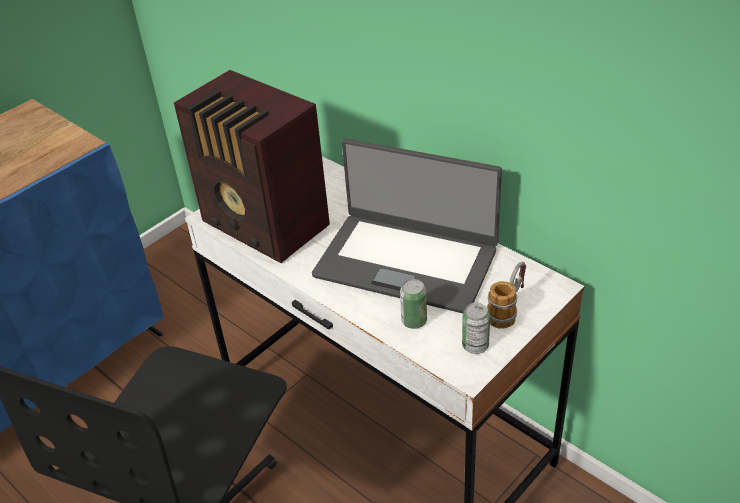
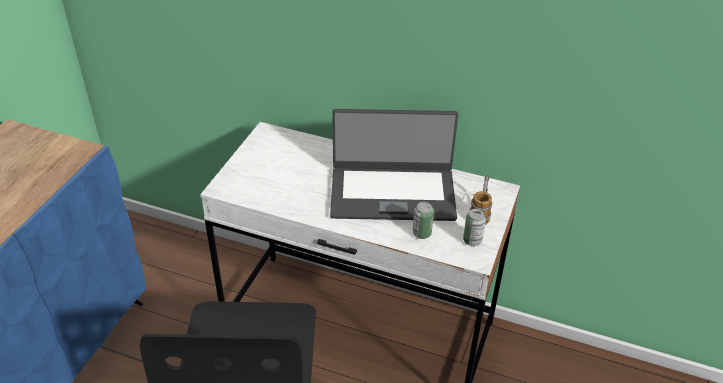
camera: 25 degrees left, 0 degrees up
(265, 226) = (271, 188): radio -> none

